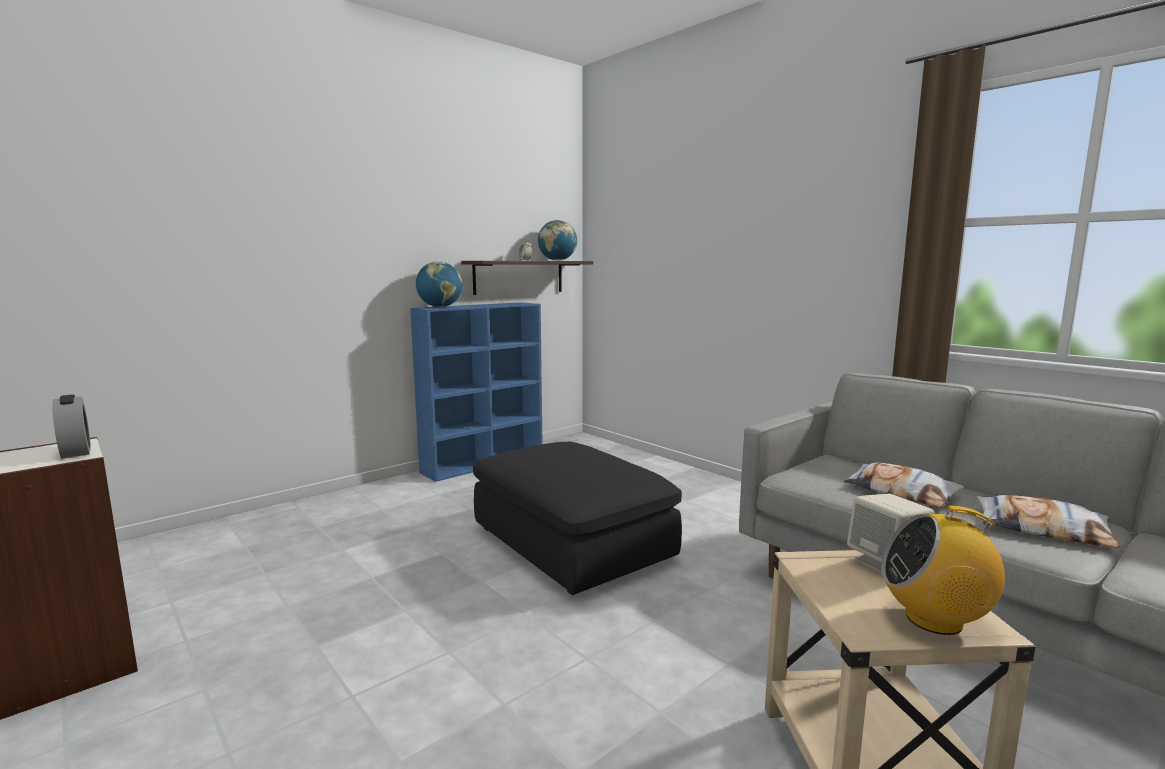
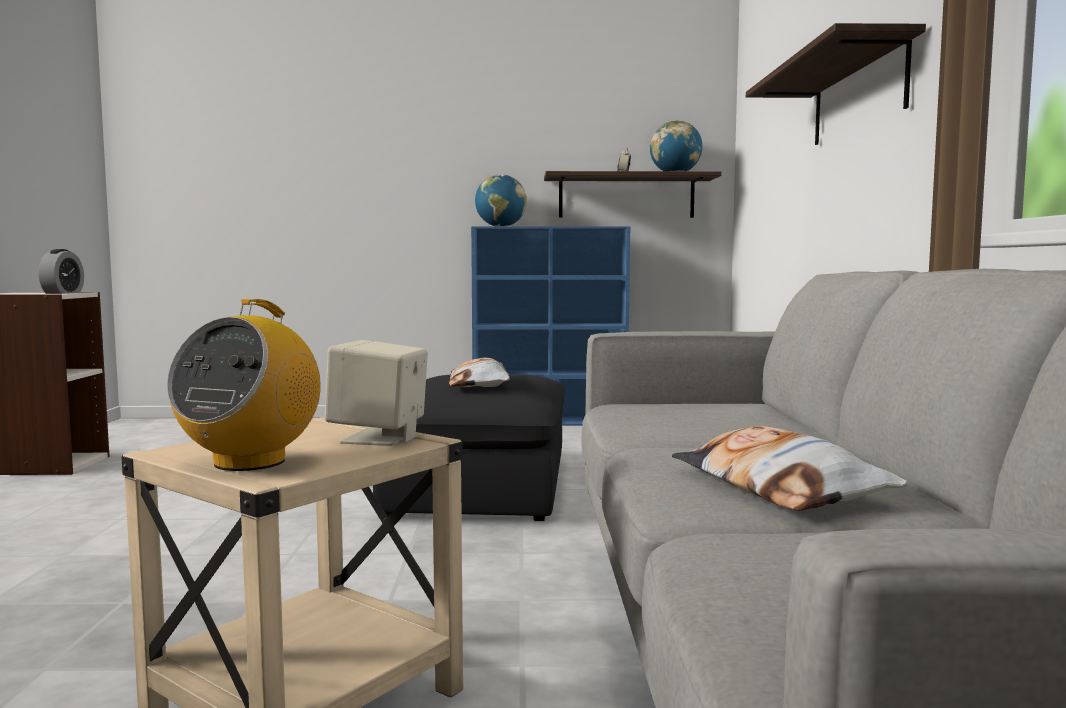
camera: 40 degrees right, 5 degrees down
(774, 242) = (858, 96): none -> shelf
(901, 492) = (713, 433): pillow -> pillow (479, 384)
(934, 620) = (250, 462): radio -> radio turned 120 degrees counterclockwise

